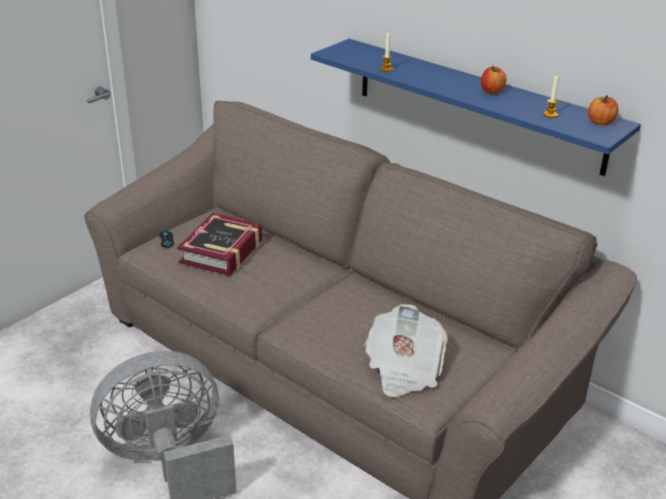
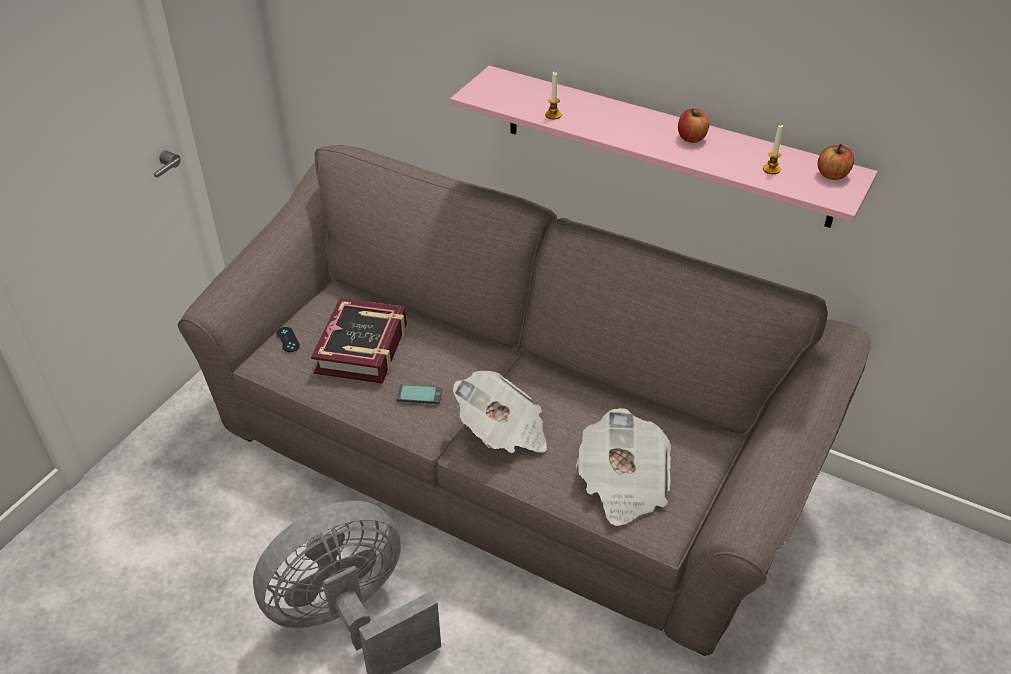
camera: 10 degrees left, 10 degrees up
(256, 287) = (419, 395): none -> phone
(315, 320) = (503, 432): none -> newspaper
(476, 104) = (665, 146): blue shelf -> pink shelf

